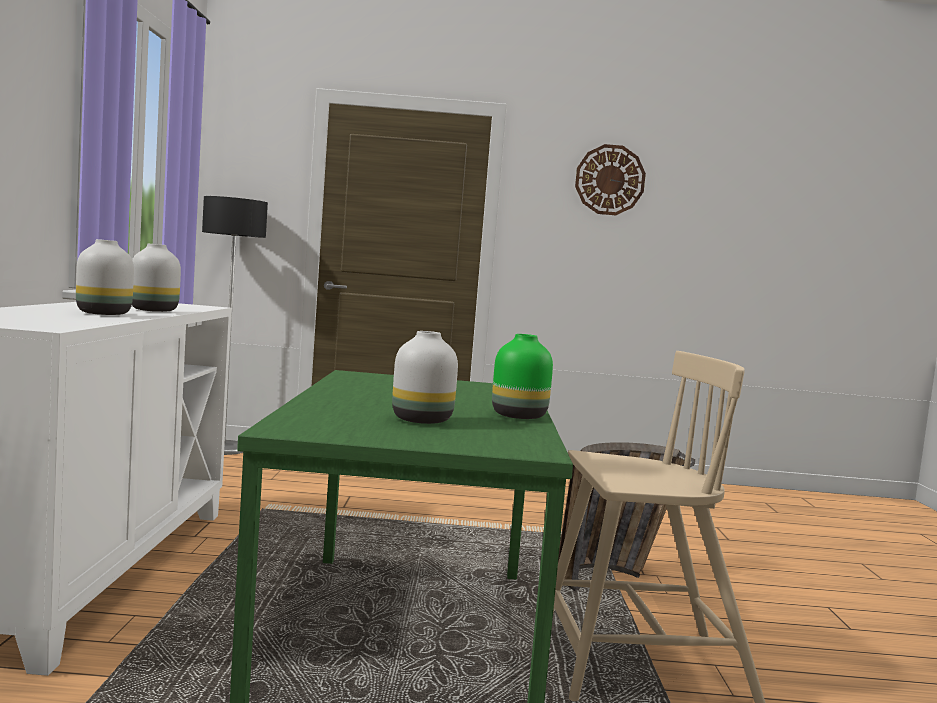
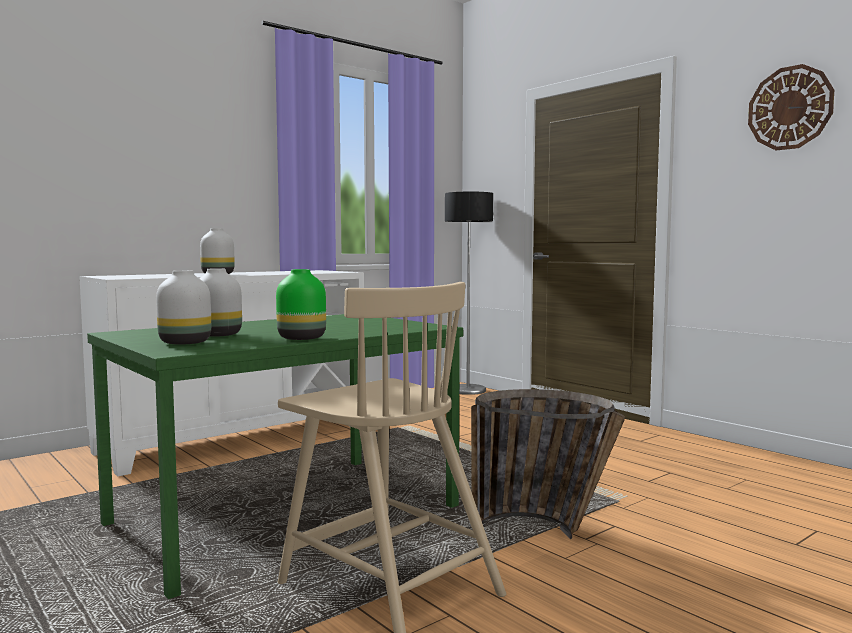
camera: 50 degrees right, 0 degrees up
(155, 311) = (273, 273): white vase -> white vase (186, 343)

